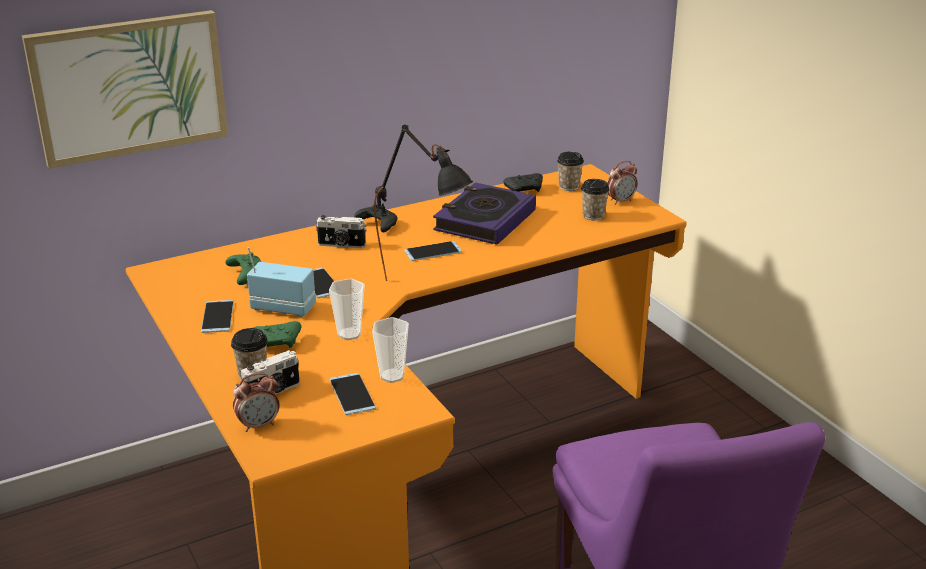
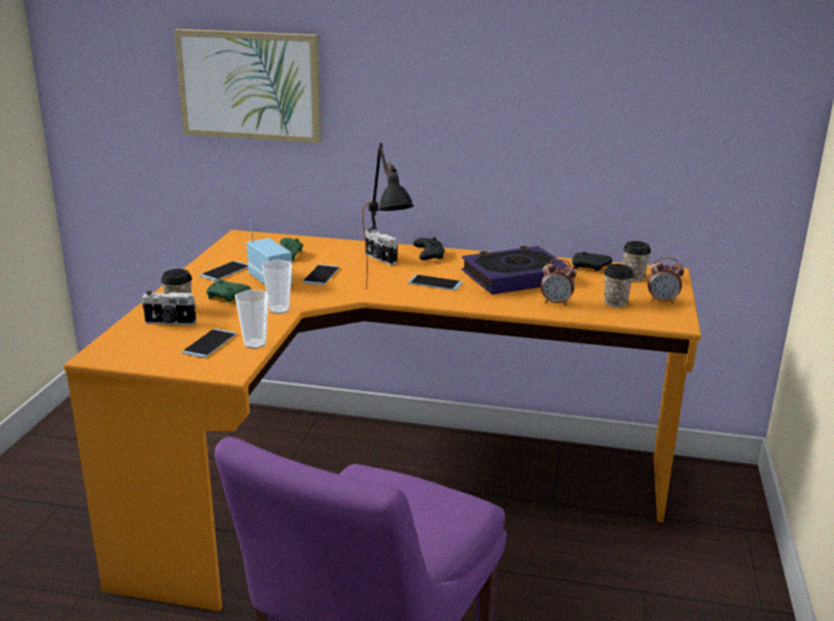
camera: 40 degrees right, 5 degrees down
(258, 425) = (126, 336): alarm clock -> alarm clock (556, 303)

